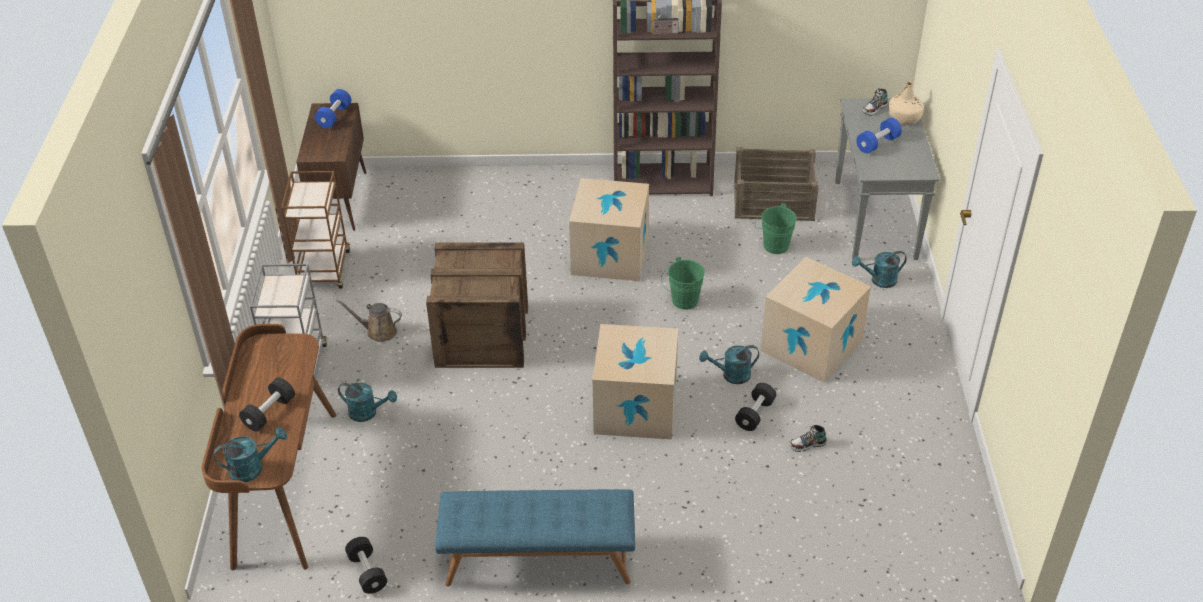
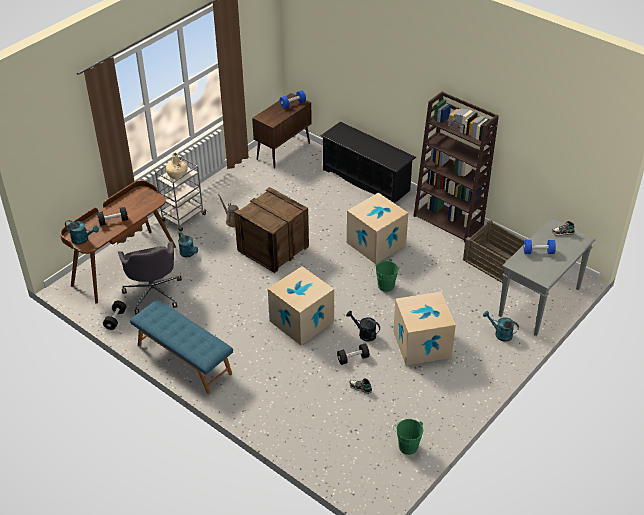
camera: 40 degrees right, 0 degrees up
(324, 271) = (241, 180): brown cart -> none
(380, 498) = (153, 293): none -> grey office chair
(501, 182) = (366, 180): none -> black shoe rack
(731, 375) = (364, 334): turquoise watering can -> black watering can
(773, 245) = (465, 284): green bucket -> green bucket (407, 445)
(904, 118) = (573, 246): beige bottle -> beige bottle (177, 174)

